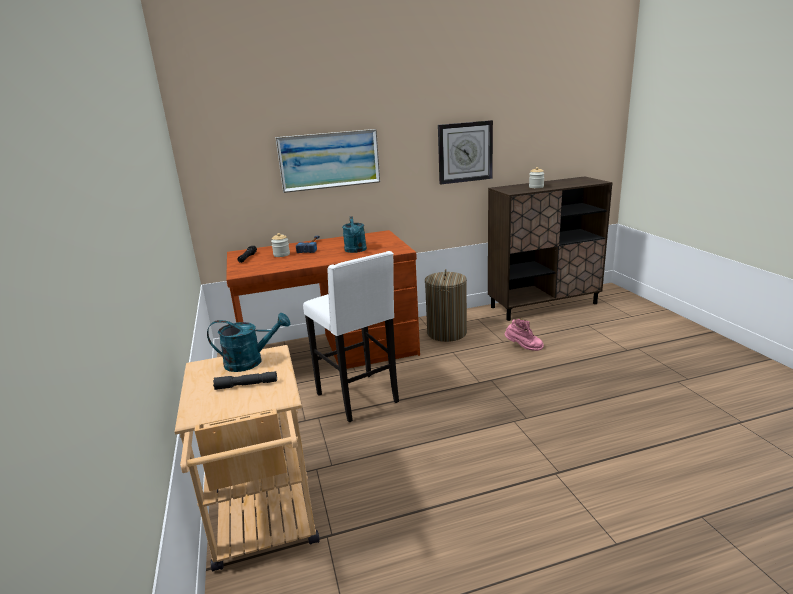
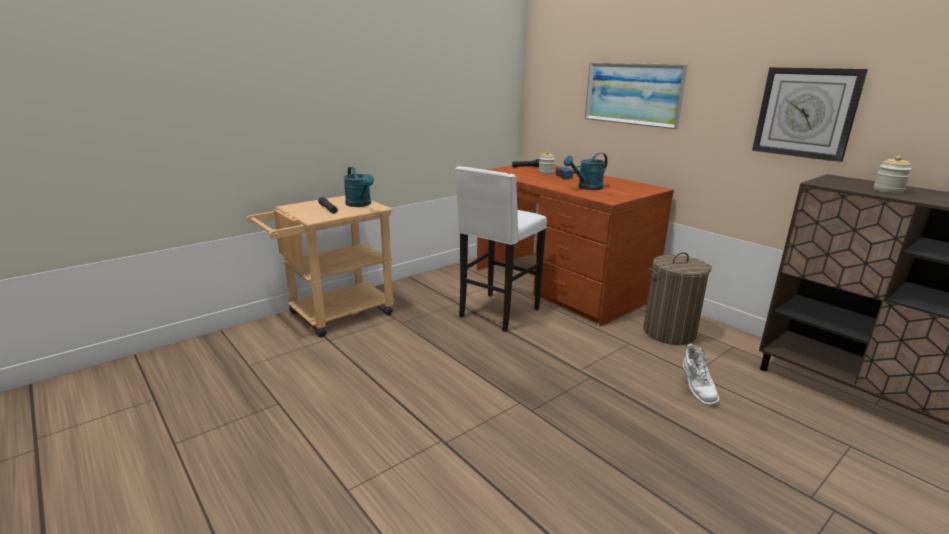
camera: 65 degrees right, 0 degrees up
(523, 347) = (696, 390): pink boot -> white boot

